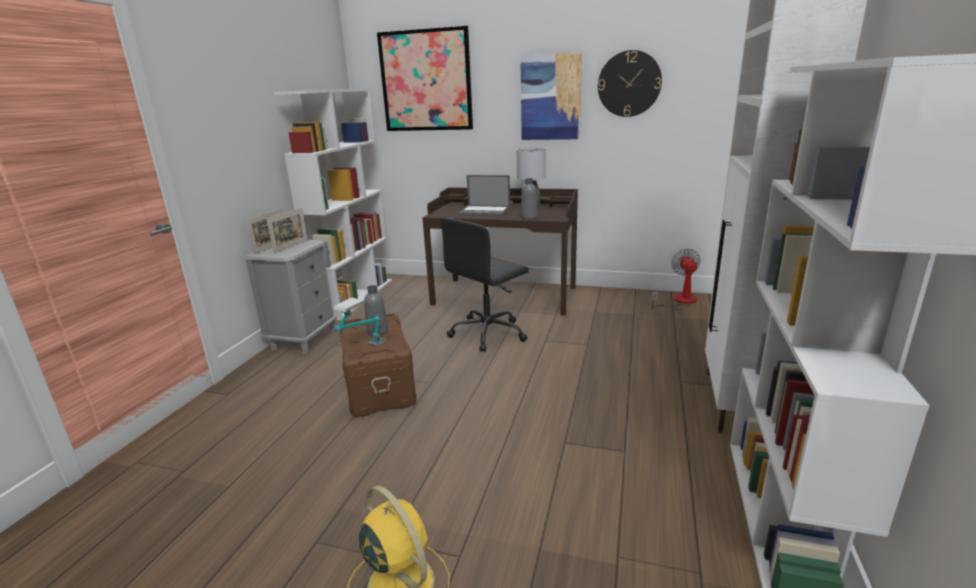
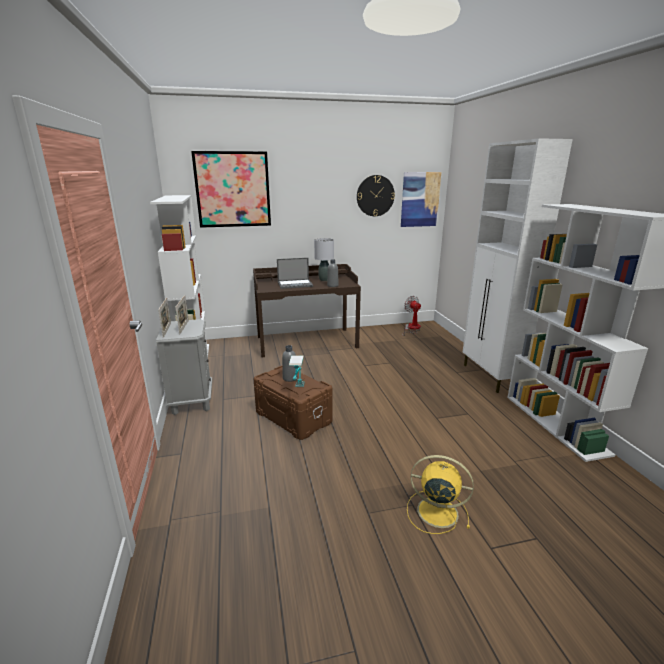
camera: 30 degrees left, 0 degrees up
(489, 333) = (325, 368): black office chair -> none
(550, 97) = (326, 203): picture -> picture (420, 199)

